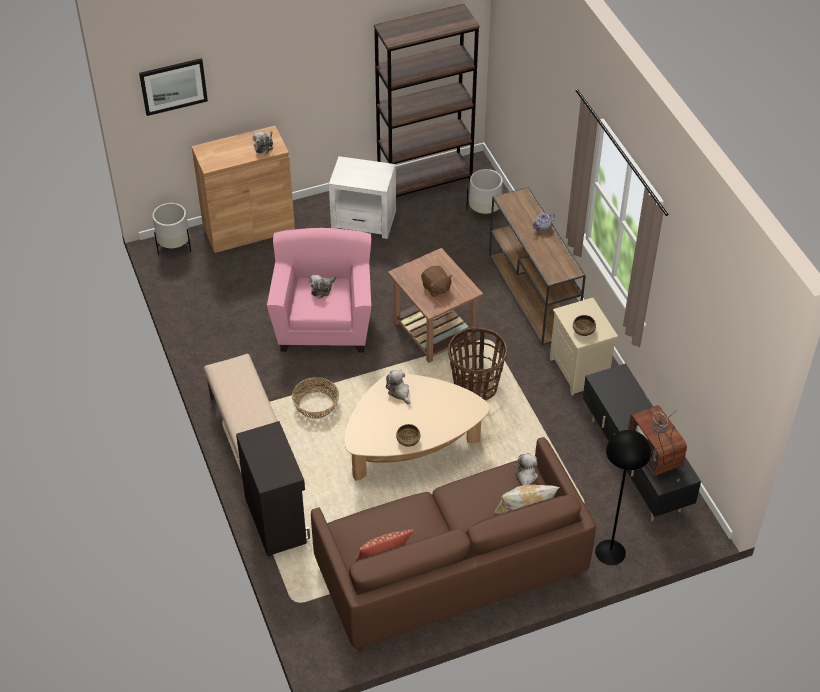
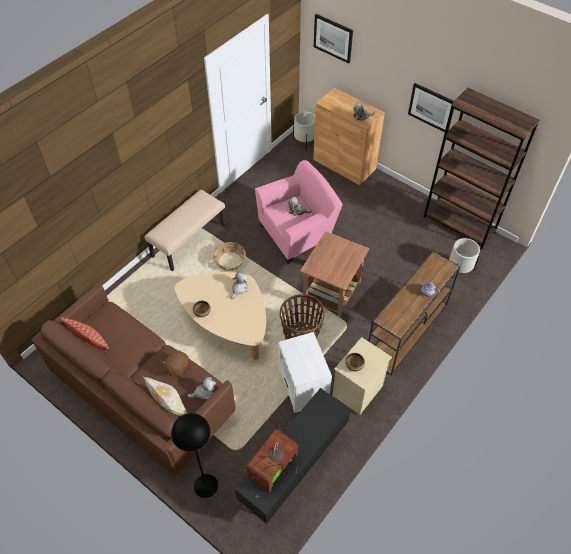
camera: 60 degrees right, 5 degrees up
(276, 519) = (133, 285): black cabinet -> none
(335, 76) = (431, 107): none -> picture
(364, 221) = (396, 212): white side table -> white side table (303, 386)
(436, 288) = (330, 262): brown plush toy -> brown plush toy (176, 367)

